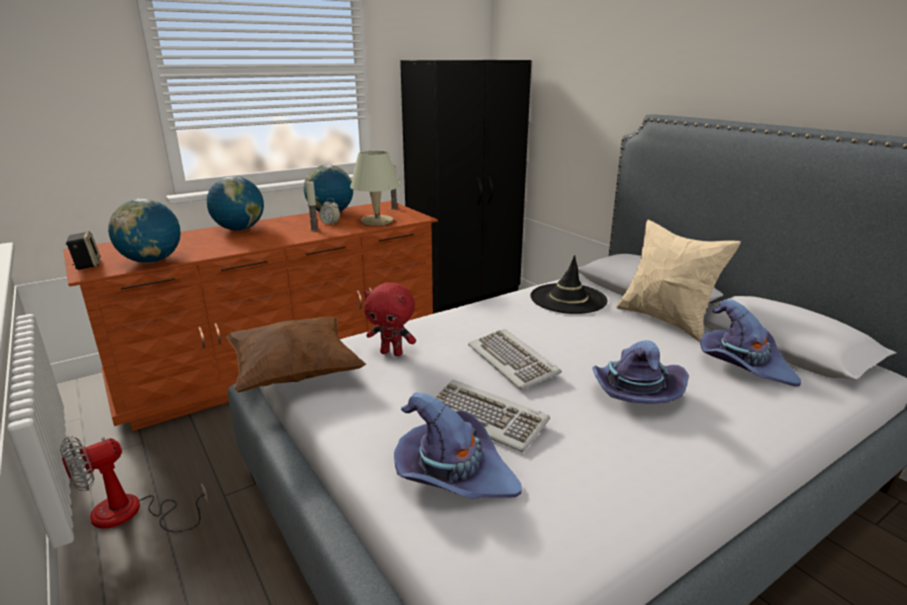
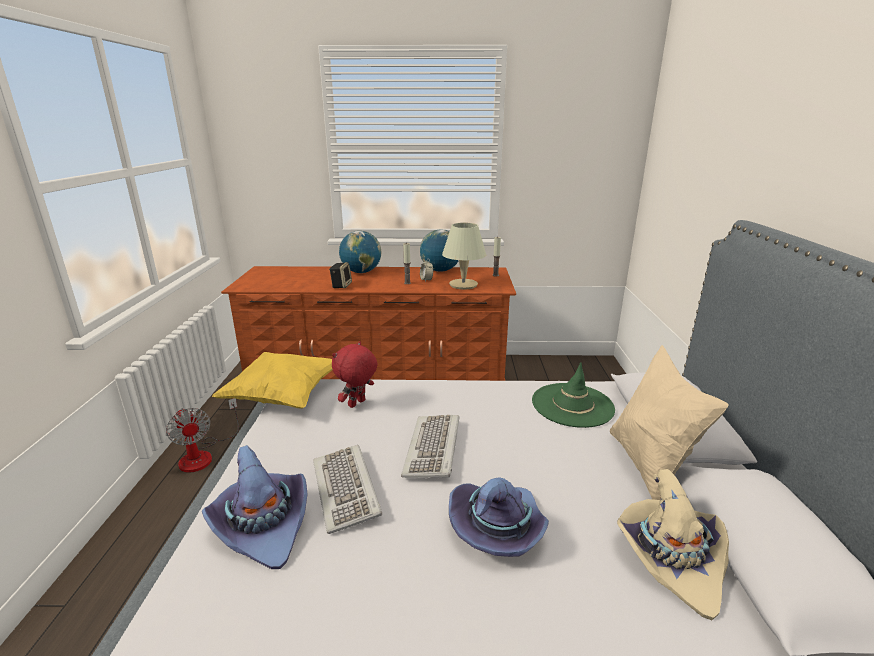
camera: 35 degrees right, 0 degrees up
(87, 265) = (246, 280): speaker -> speaker (341, 285)
(131, 514) = (203, 455): fan -> fan turned 120 degrees counterclockwise
(152, 261) = (279, 286): globe -> none
(295, 374) = (283, 396): brown pillow -> yellow pillow
(392, 353) = (357, 404): red plush toy -> red plush toy turned 75 degrees clockwise
(465, 296) = (573, 369): black wardrobe -> none
(568, 299) = (572, 405): black hat -> green hat
(743, 365) = (671, 557): purple hat -> beige hat

